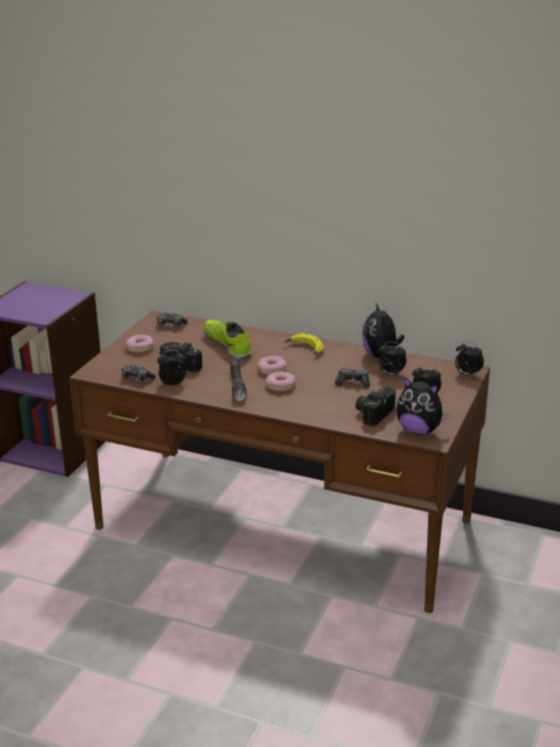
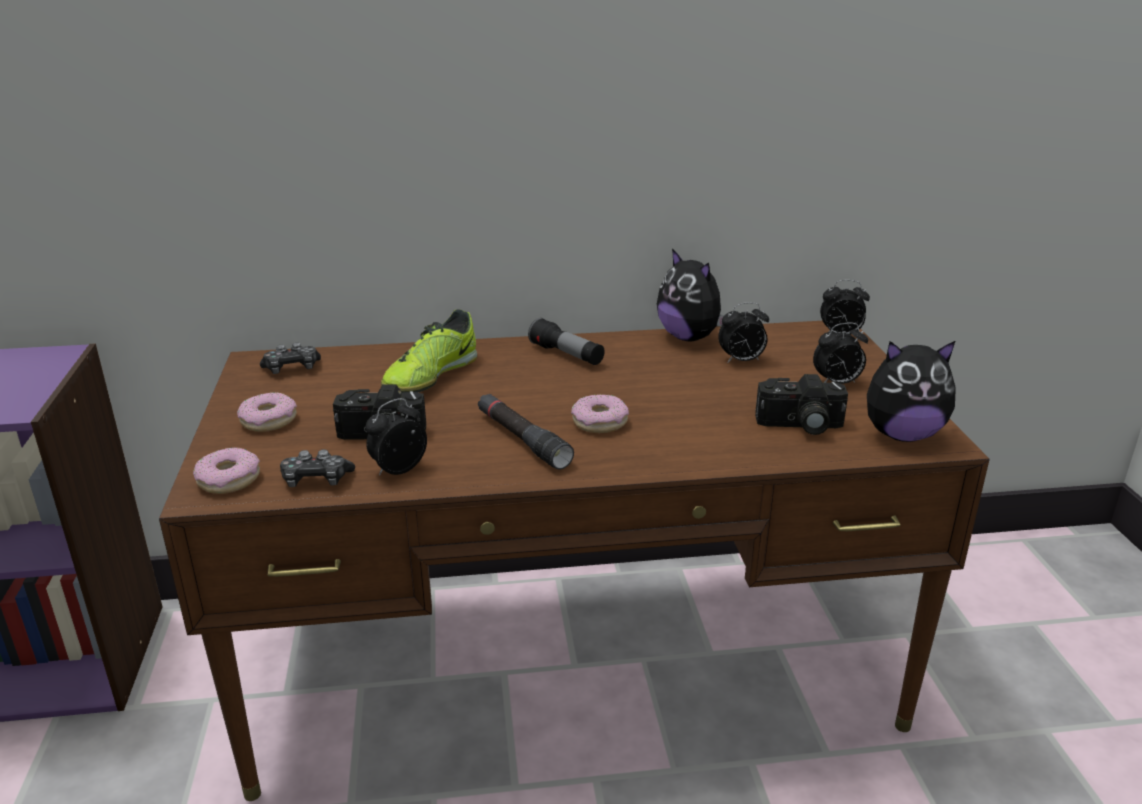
camera: 30 degrees left, 0 degrees up
(228, 345) = (430, 377): shoe -> shoe turned 90 degrees counterclockwise
(272, 370) = (553, 399): donut -> donut (229, 479)
(305, 349) = (566, 355): banana -> flashlight
(353, 382) = (704, 387): game controller -> none
(374, 413) = (799, 425): camera -> camera turned 90 degrees counterclockwise

